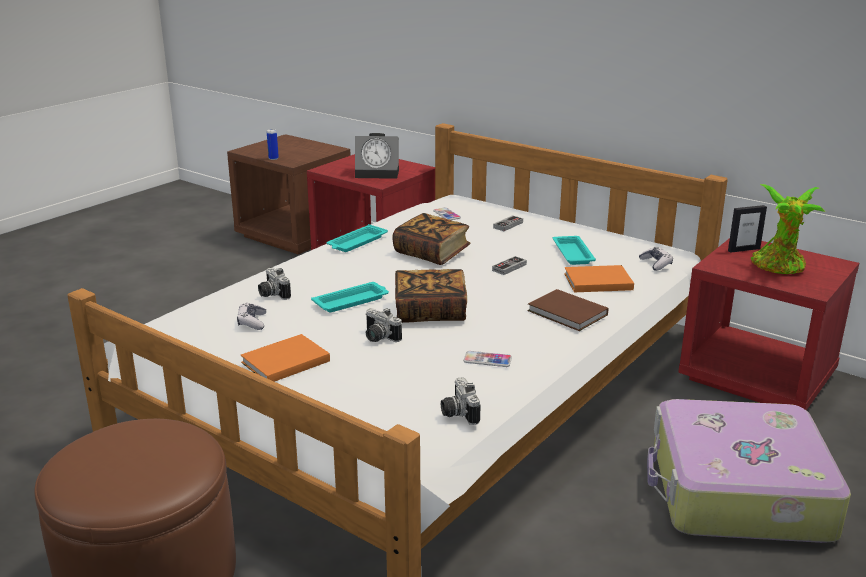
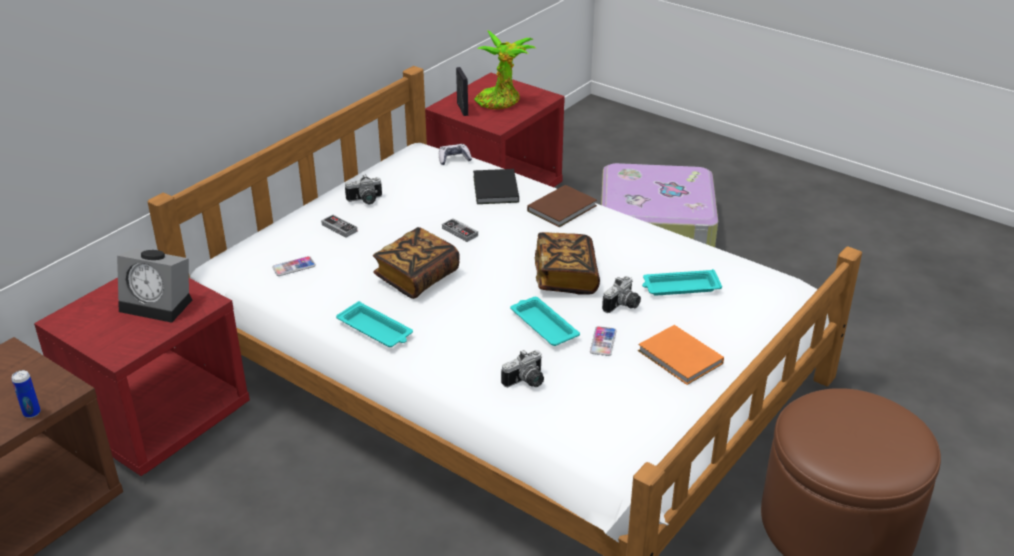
camera: 90 degrees left, 10 degrees up
(252, 322) = (598, 388): game controller -> none
(379, 173) = (159, 304): alarm clock -> alarm clock turned 105 degrees clockwise
(457, 413) = (741, 266): camera -> camera (365, 201)
(487, 360) = (655, 250): phone -> phone (603, 342)
(572, 253) = (426, 196): turquoise tray -> turquoise tray (680, 287)
(596, 281) = (495, 190): orange book -> black book

